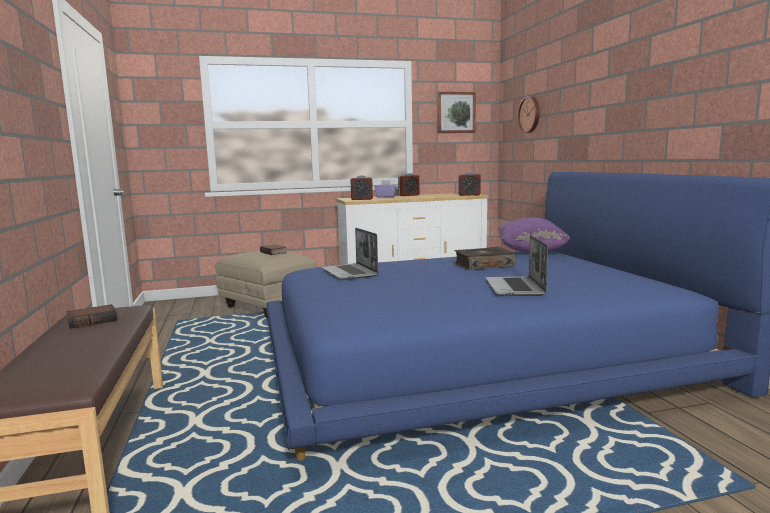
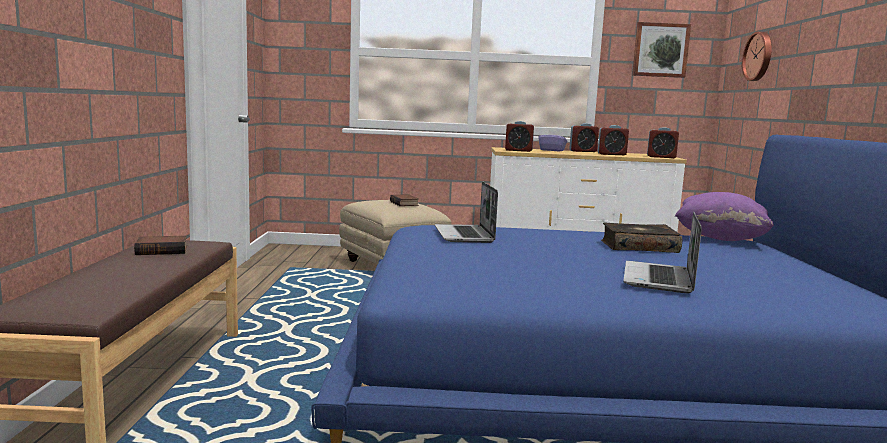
camera: 15 degrees right, 0 degrees up
(432, 196) = (611, 154): none -> alarm clock

